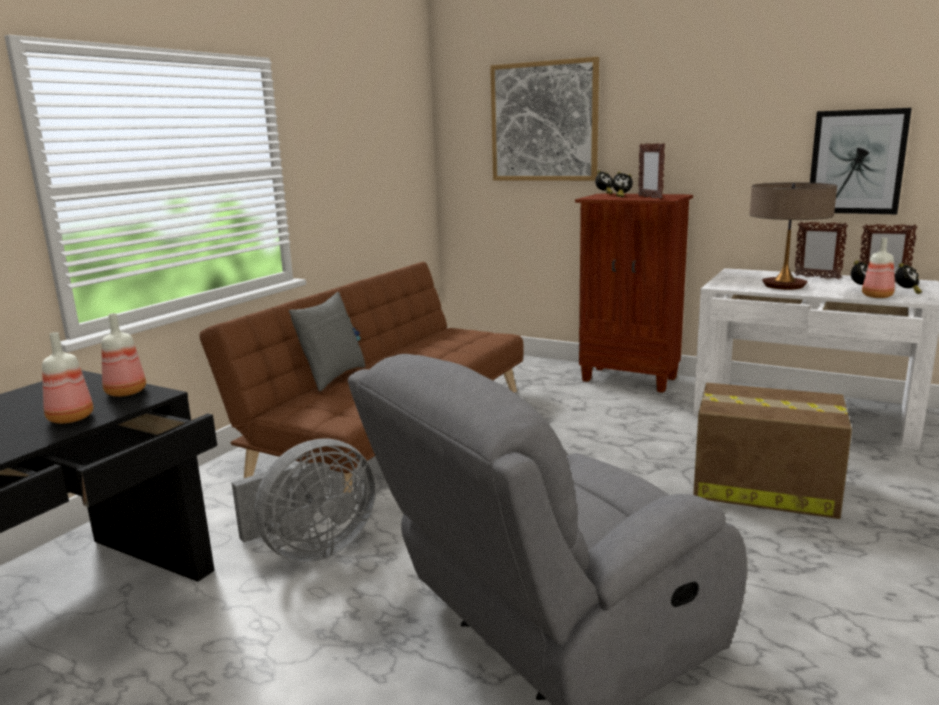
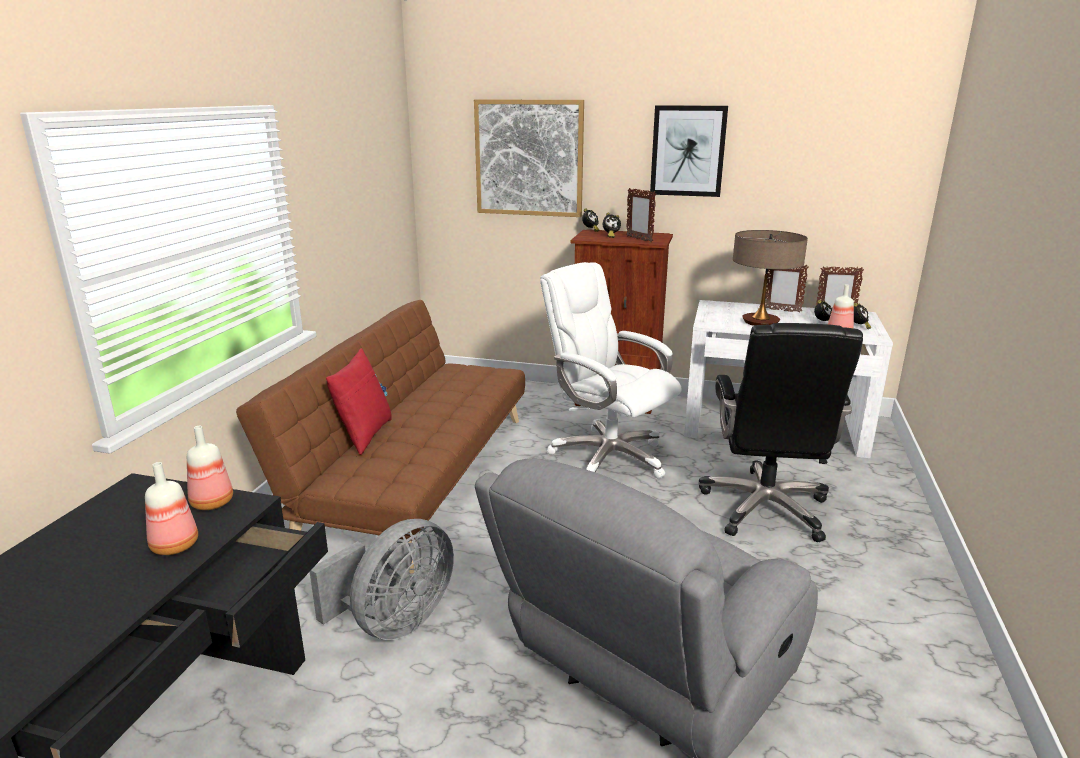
camera: 15 degrees left, 5 degrees up
(333, 378) = (365, 436): grey pillow -> red pillow
(599, 426) = (608, 456): none -> white office chair
(762, 487) = (765, 507): cardboard box -> black office chair
(857, 162) = (813, 210): picture -> picture (688, 151)

